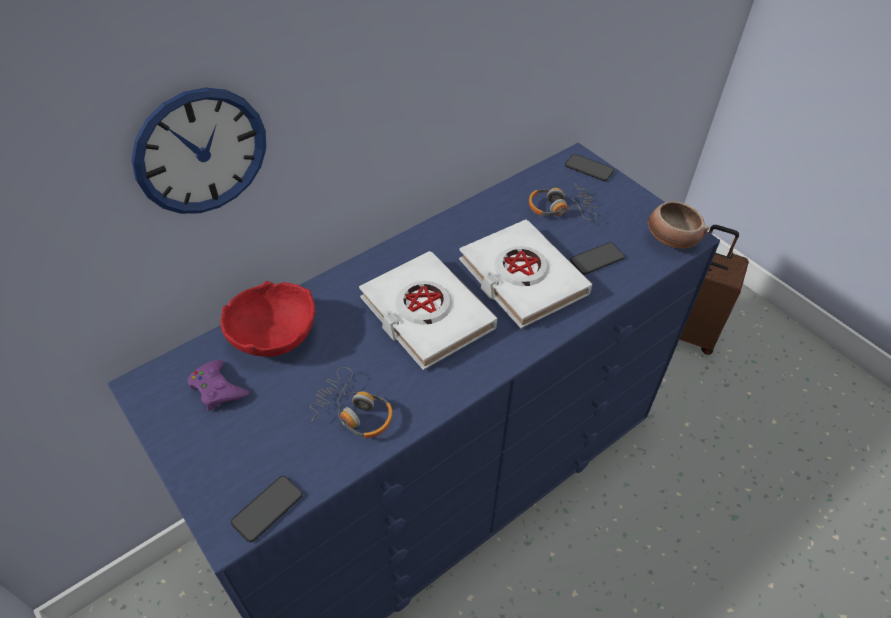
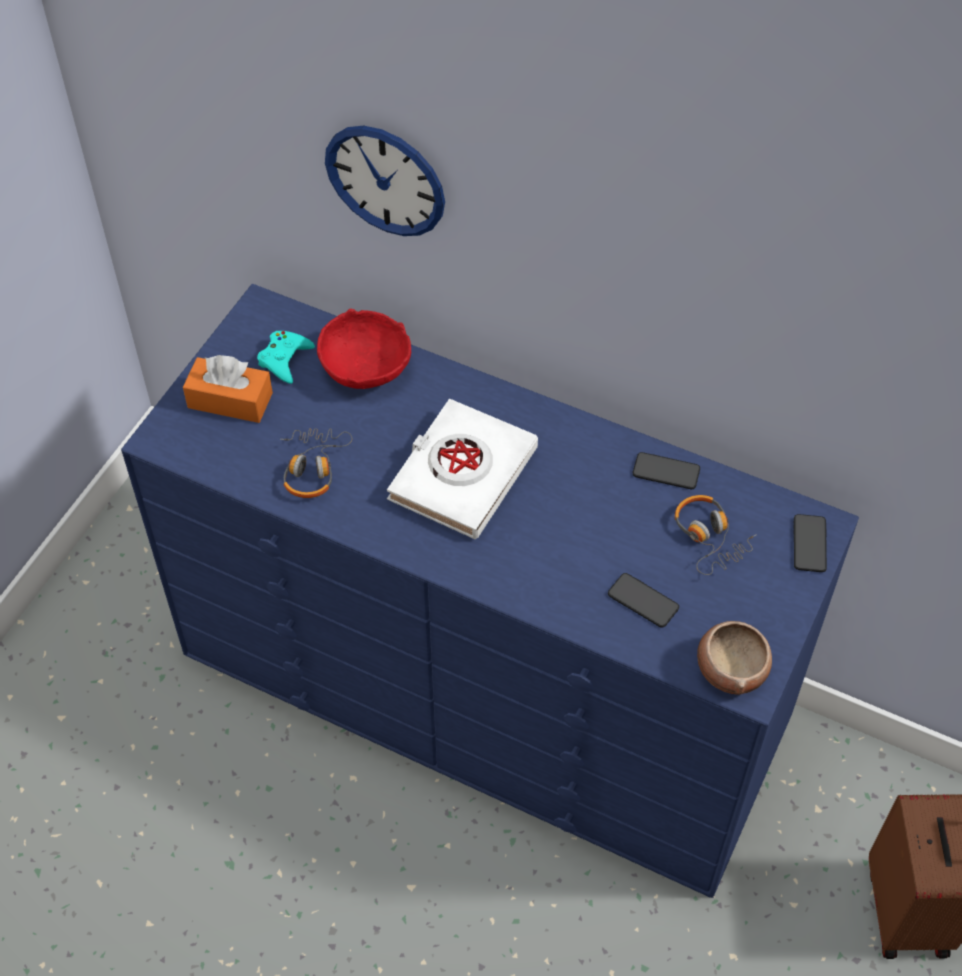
camera: 65 degrees right, 5 degrees up
(217, 389) = (285, 359): purple game controller -> turquoise game controller
(230, 449) = (230, 400): none -> orange tissue box
(267, 509) = (188, 453): phone -> phone (666, 472)
(522, 278) = (565, 539): white book -> none

